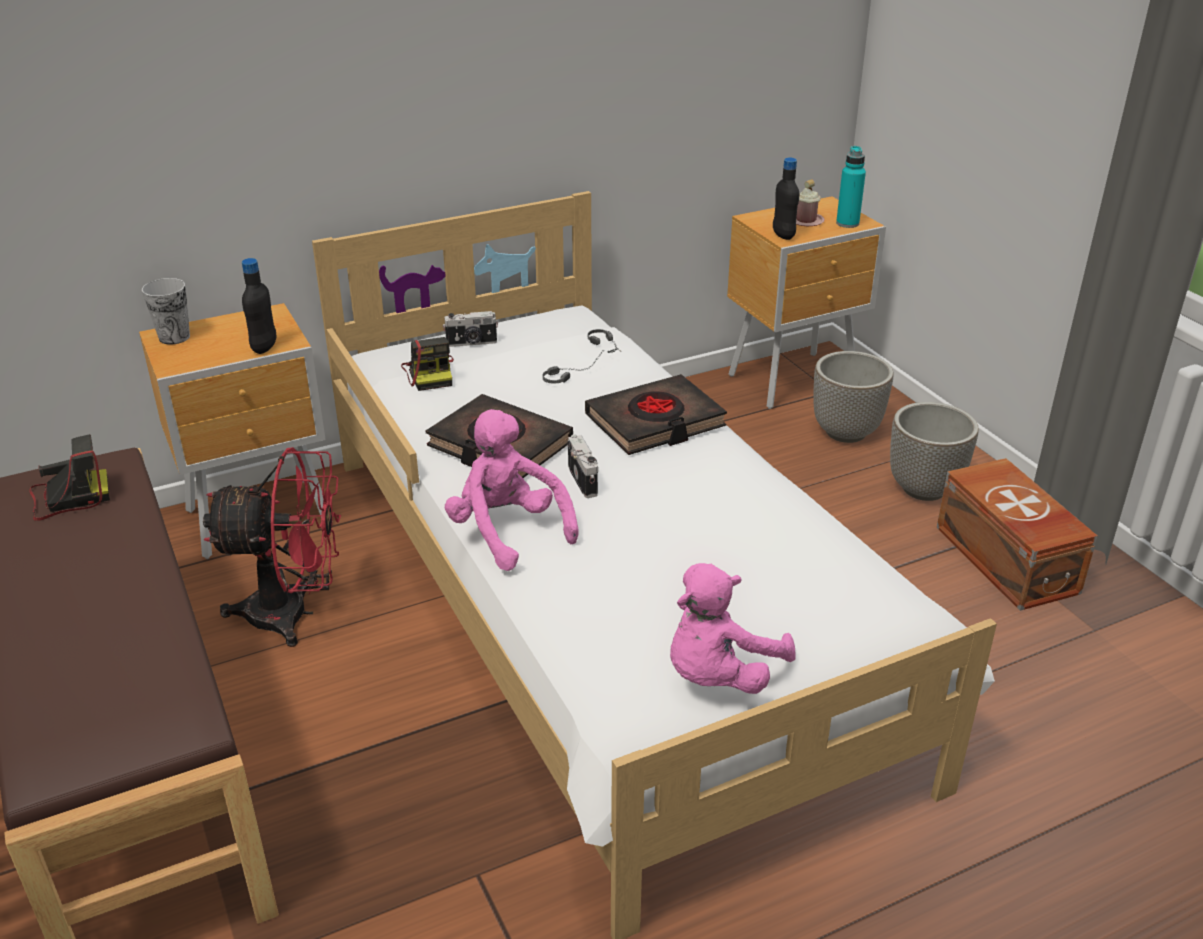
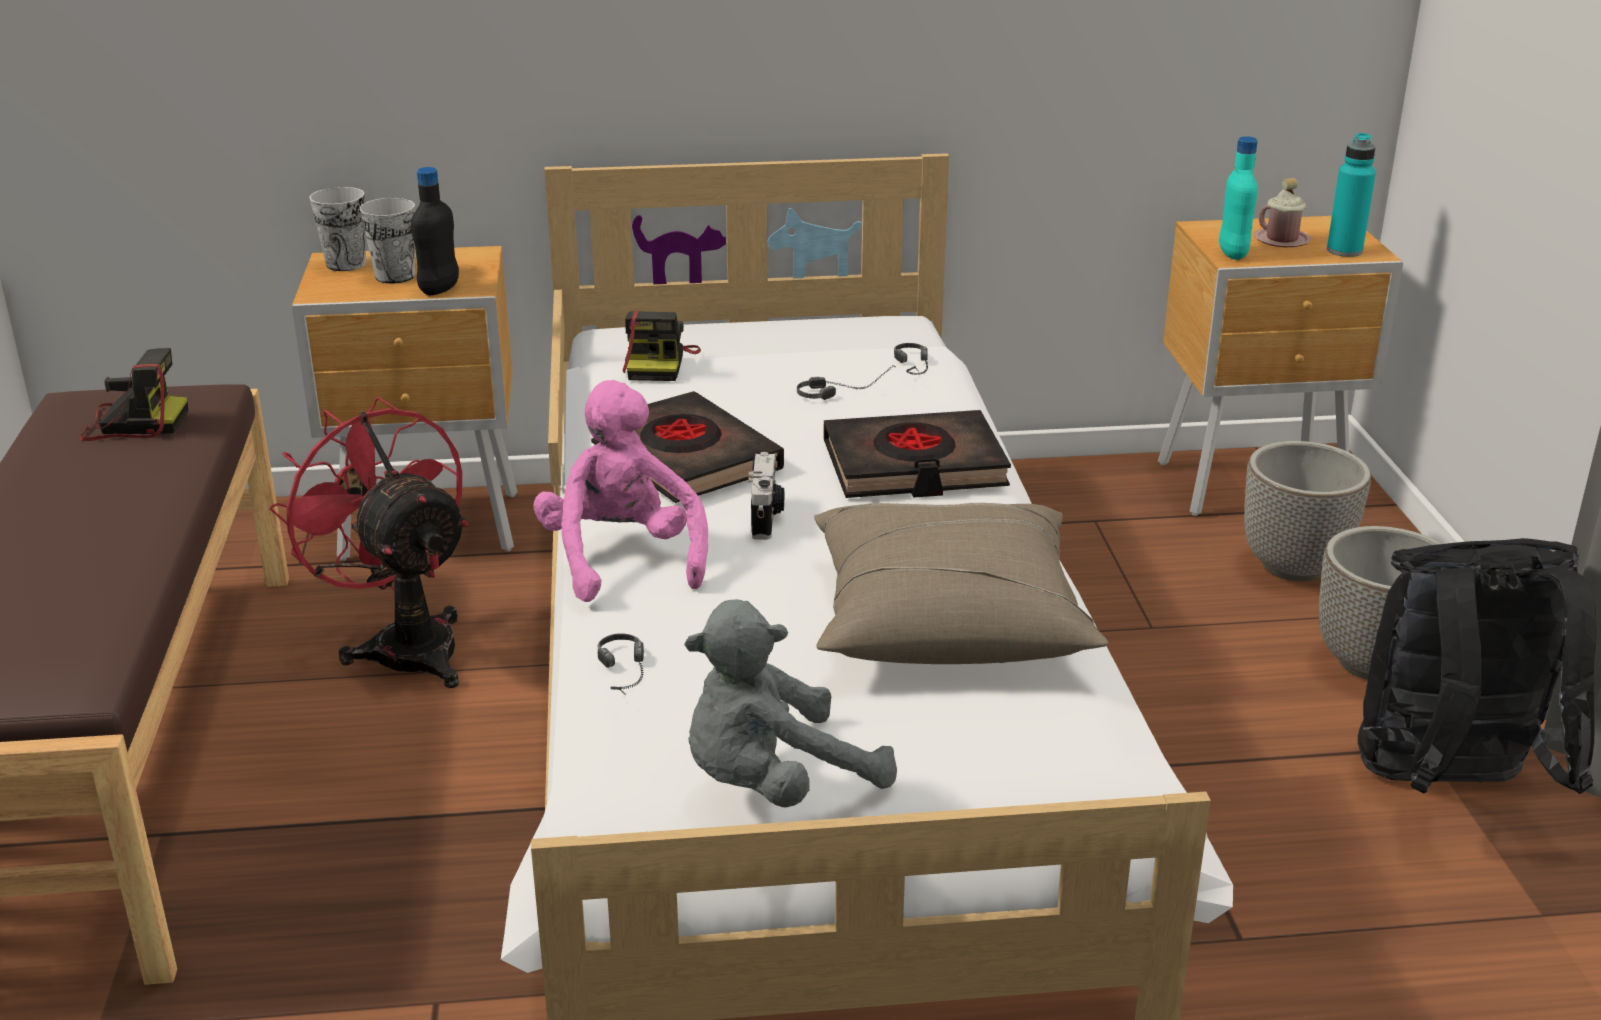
camera: 20 degrees right, 5 degrees down
(221, 341) = (395, 276): none -> cup
(294, 614) = (404, 644): red fan -> red fan turned 150 degrees counterclockwise
(471, 343) = (739, 337): camera -> none
(574, 622) = (628, 679): none -> headphones
(719, 675) = (774, 784): pink plush toy -> grey plush toy
(748, 531) = (947, 620): none -> beige pillow
(783, 235) = (1233, 253): black bottle -> turquoise bottle
(1005, 561) = (1447, 787): brown storage box -> black backpack

